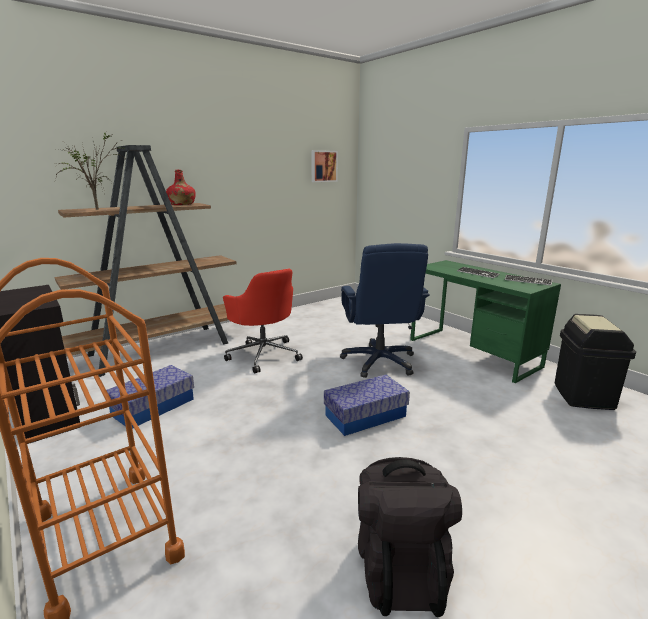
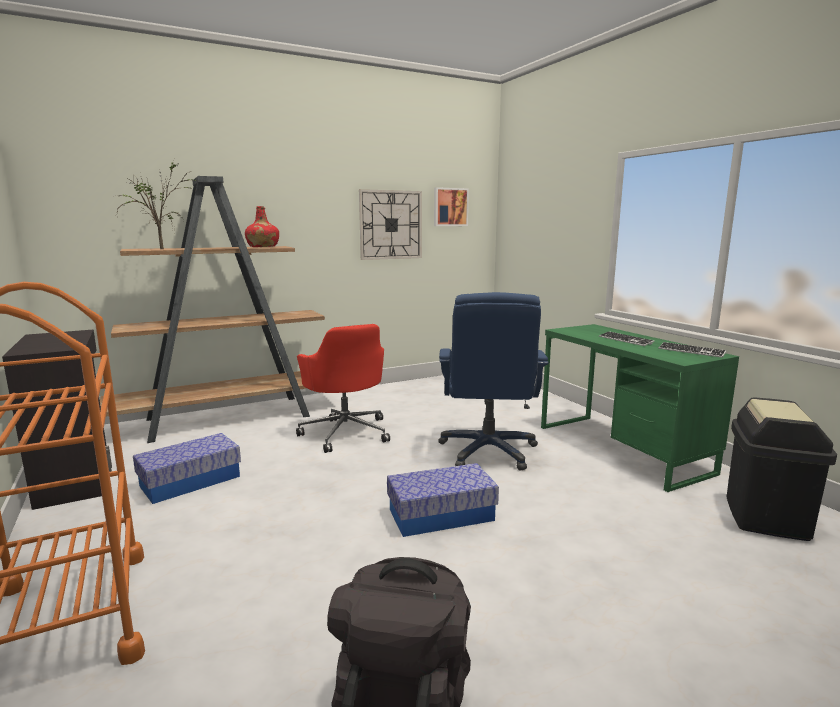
camera: 10 degrees right, 5 degrees down
(278, 182) = (390, 225): none -> wall clock

